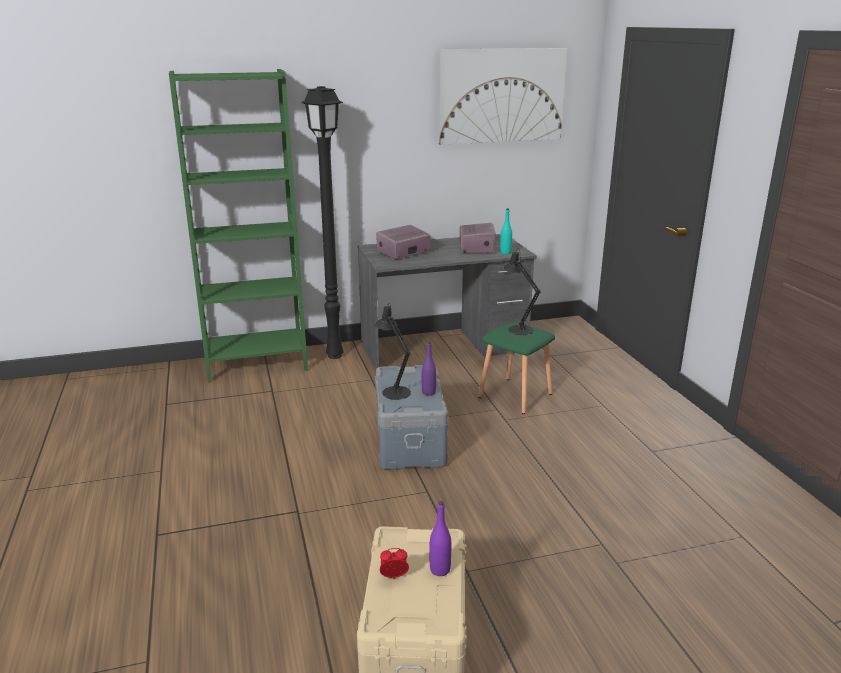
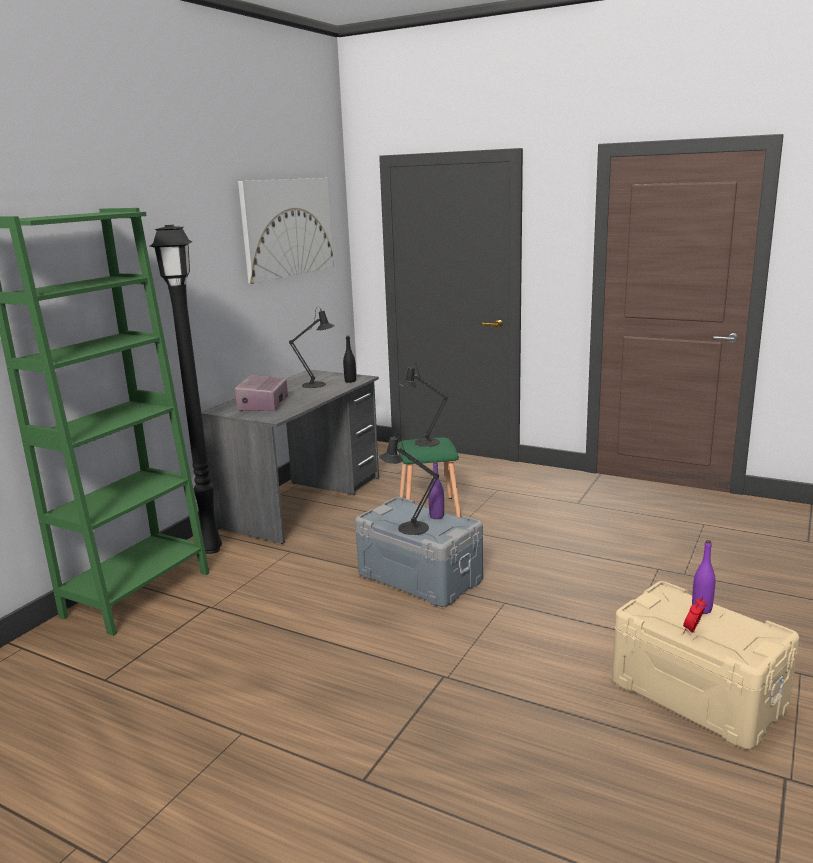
camera: 45 degrees left, 5 degrees down
(476, 248) = (317, 384): radio -> black table lamp
(505, 253) = (350, 381): turquoise bottle -> black bottle

